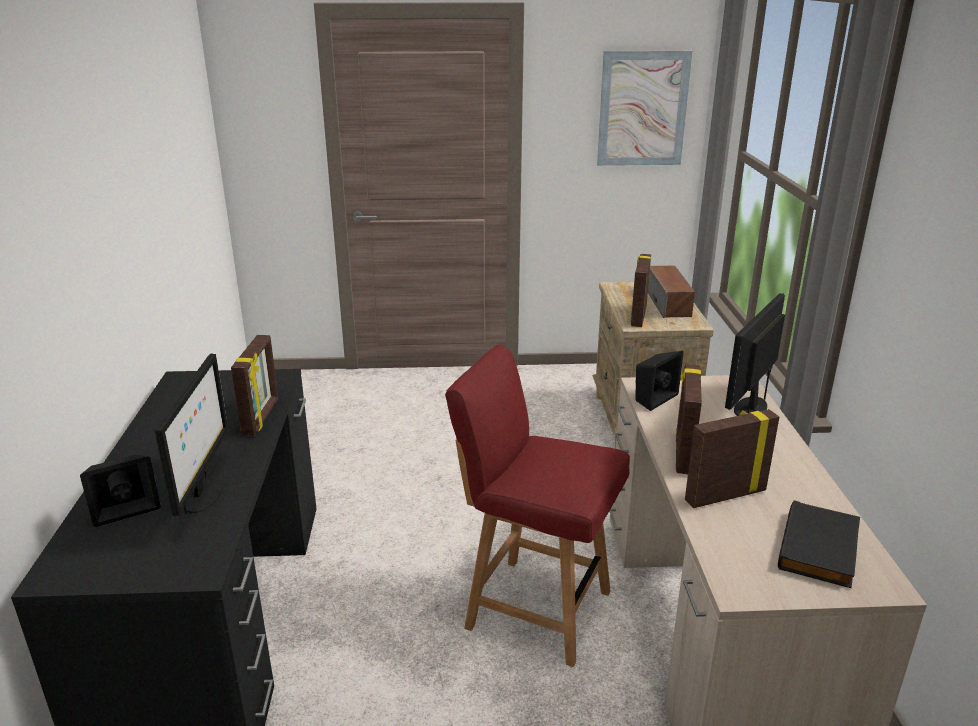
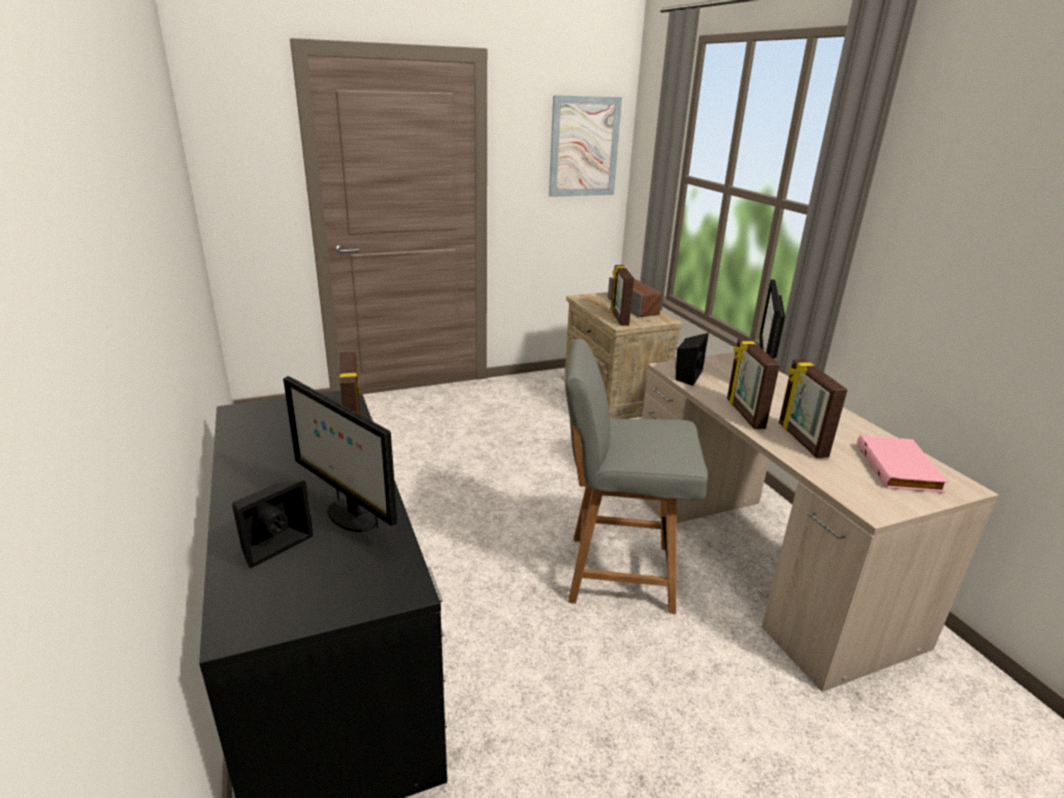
camera: 20 degrees left, 0 degrees up
(203, 495) = (350, 515): monitor -> monitor turned 150 degrees clockwise
(535, 608) = (617, 572): red chair -> grey chair
(724, 495) = (801, 440): picture frame -> picture frame turned 60 degrees counterclockwise
(821, 549) = (900, 468): black book -> pink book

